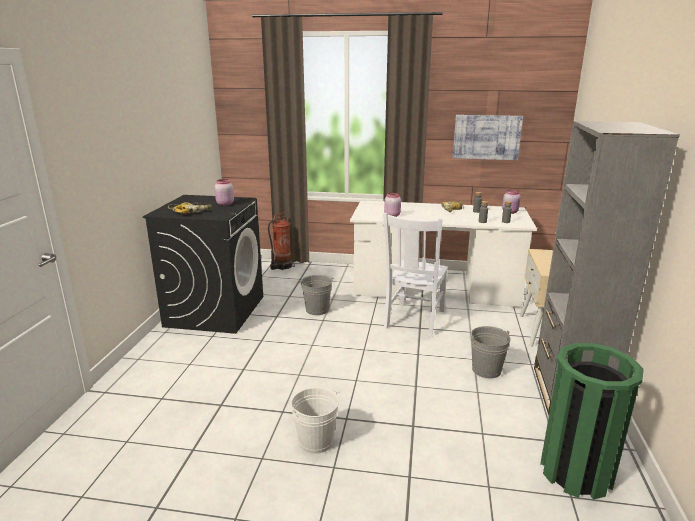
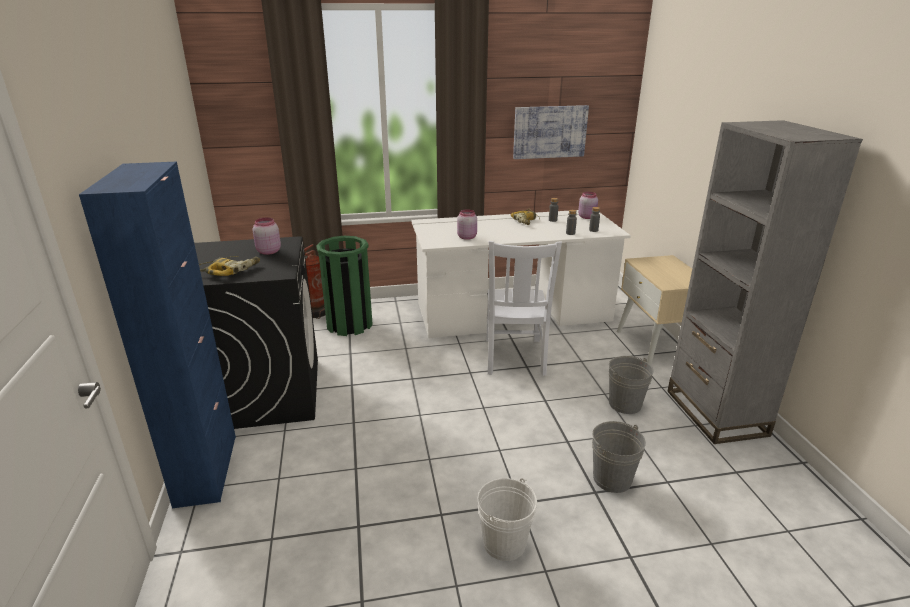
camera: 20 degrees left, 5 degrees up
(149, 349) = (206, 470): none -> blue cabinet
(317, 310) = (396, 366): grey bucket -> grey bucket (612, 479)
(576, 472) = (775, 501): green trash can -> green trash can (349, 324)

